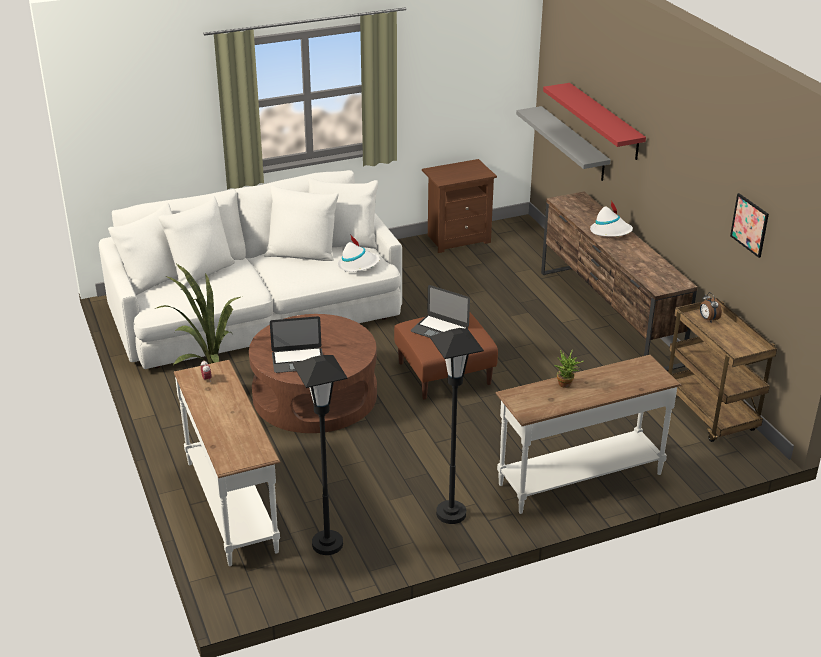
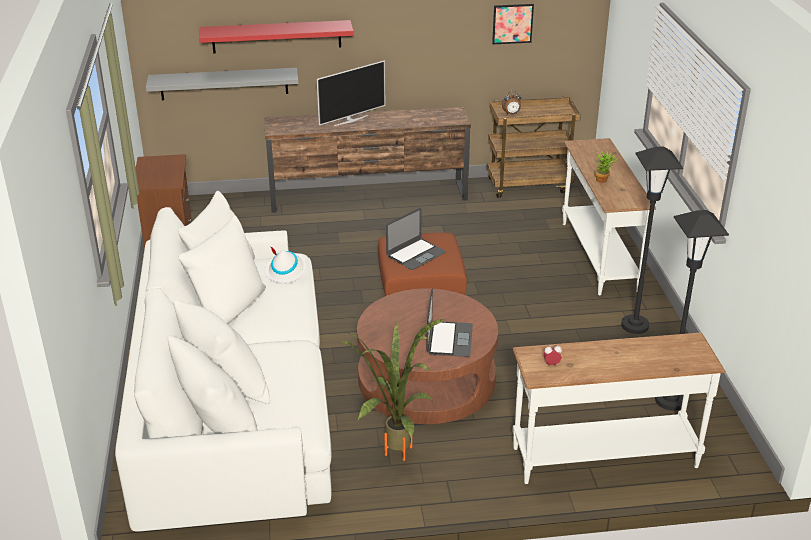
camera: 75 degrees left, 0 degrees up
(610, 231) = (350, 120): white hat -> television

